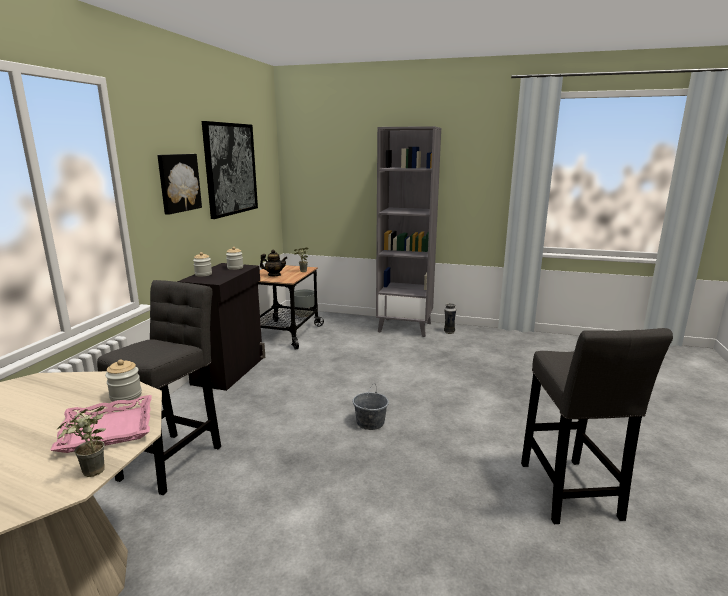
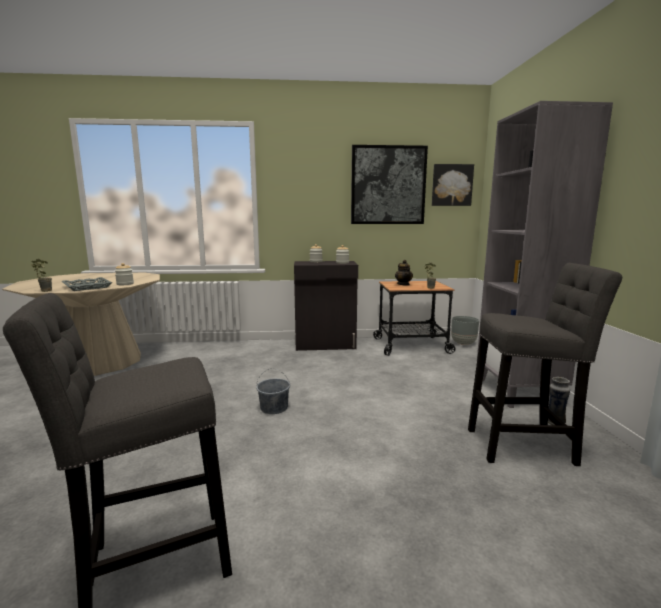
camera: 70 degrees right, 5 degrees down
(107, 430) = (87, 287): pink tray -> grey tray
(174, 459) = (205, 358): grey stool -> grey stool (525, 446)
(178, 183) = (314, 191): picture -> picture (451, 185)

